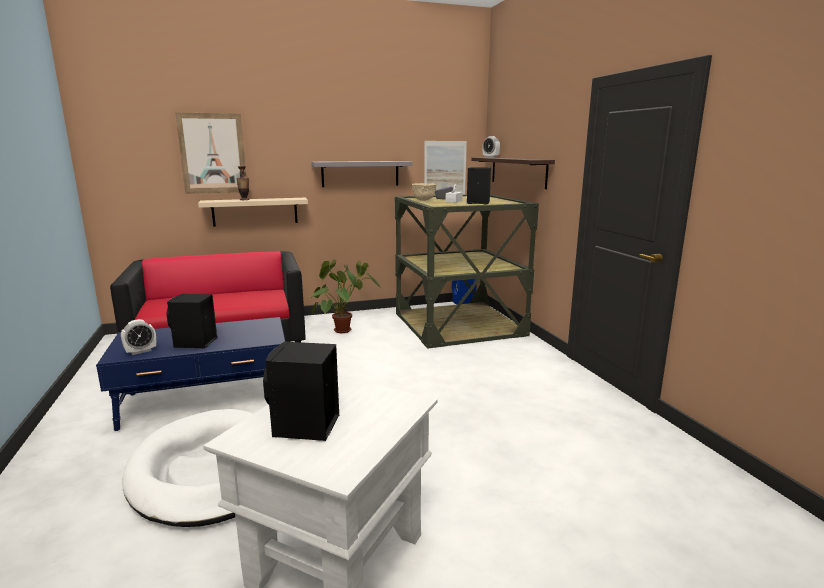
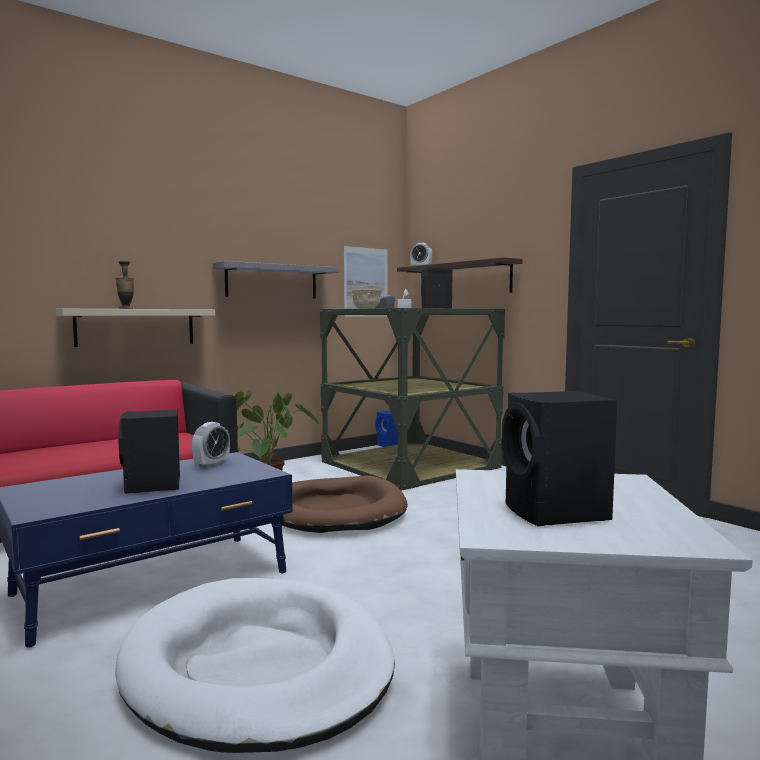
camera: 20 degrees left, 10 degrees down
(141, 351) = (74, 503): alarm clock -> alarm clock (211, 465)
(212, 153) = (79, 243): picture -> none
(363, 360) = (335, 511): none -> brown dog bed

